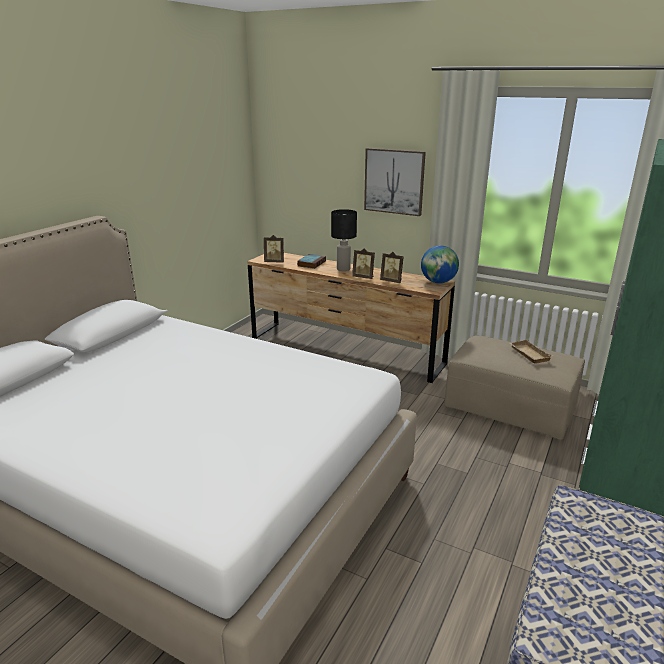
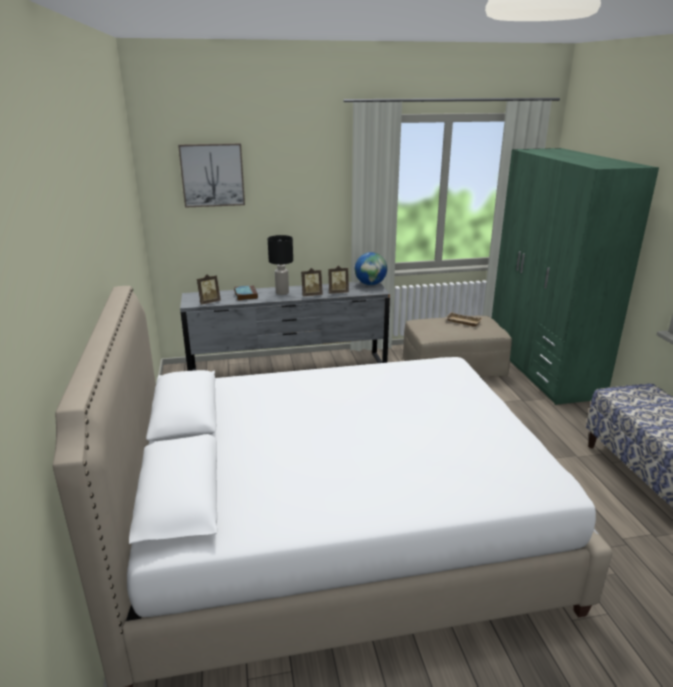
camera: 40 degrees left, 0 degrees up
(344, 350) = (288, 370): brown dresser -> grey dresser
(394, 181) = (307, 203): picture -> picture (212, 175)

